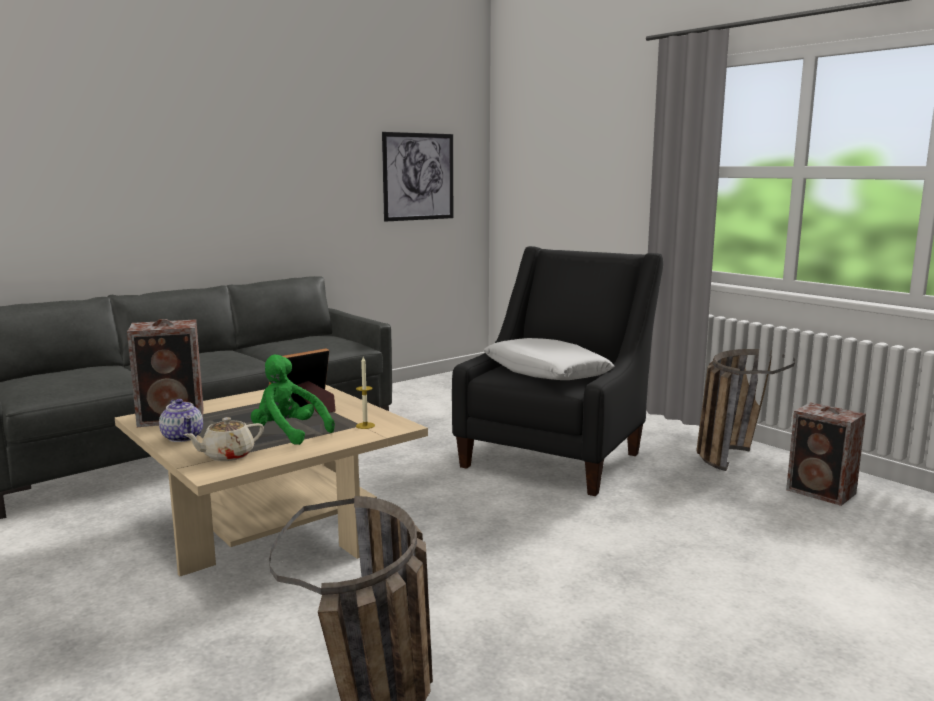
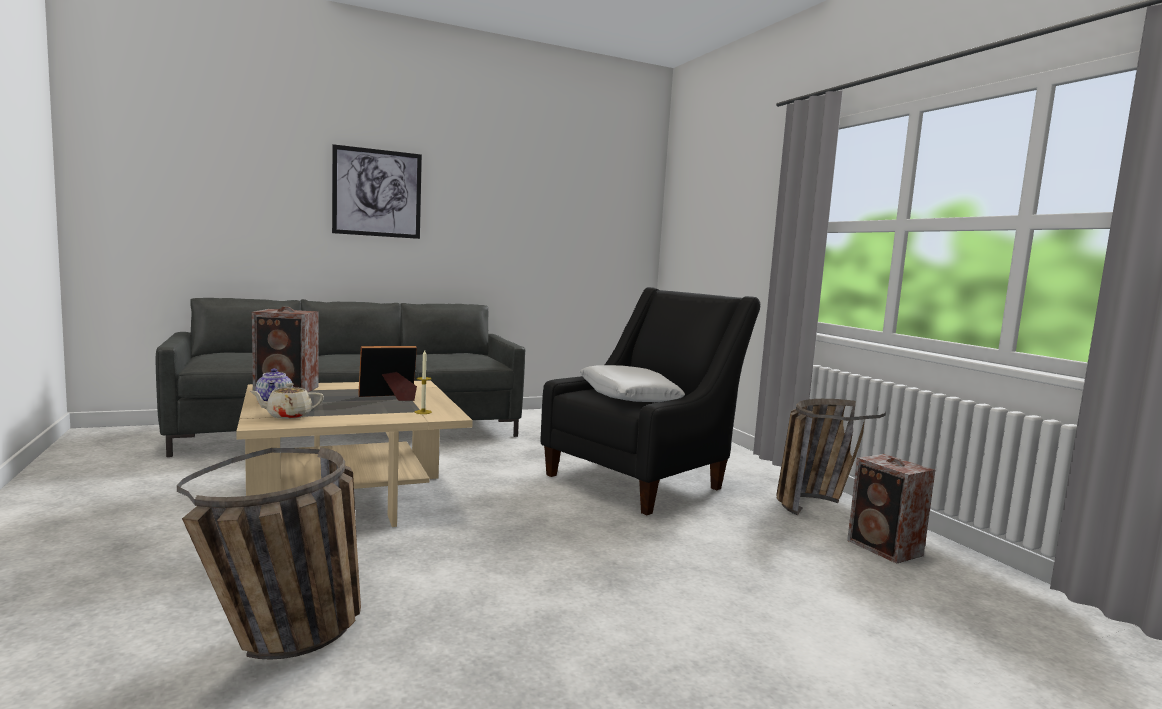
camera: 15 degrees right, 5 degrees down
(288, 434) = (355, 409): green plush toy -> none
(418, 176) = (589, 230): picture -> picture (377, 193)

